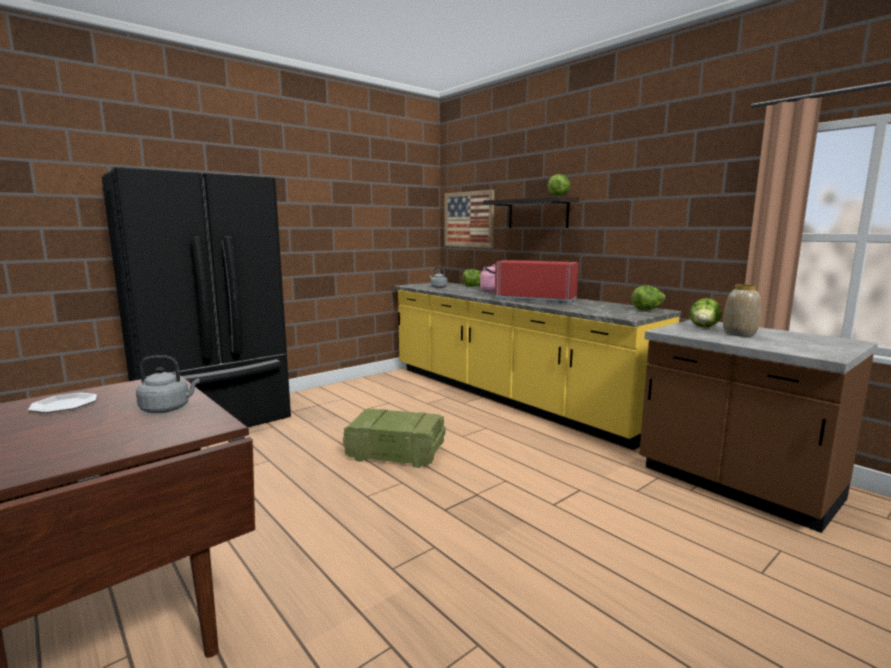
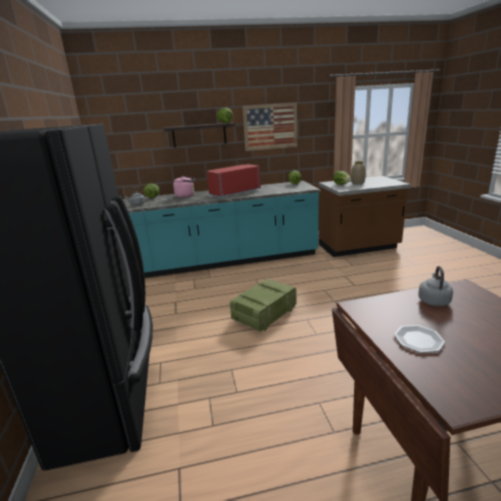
camera: 60 degrees left, 10 degrees up
(468, 219) = (126, 144): picture -> picture (270, 126)
(509, 396) = (217, 262): yellow counter -> turquoise counter

